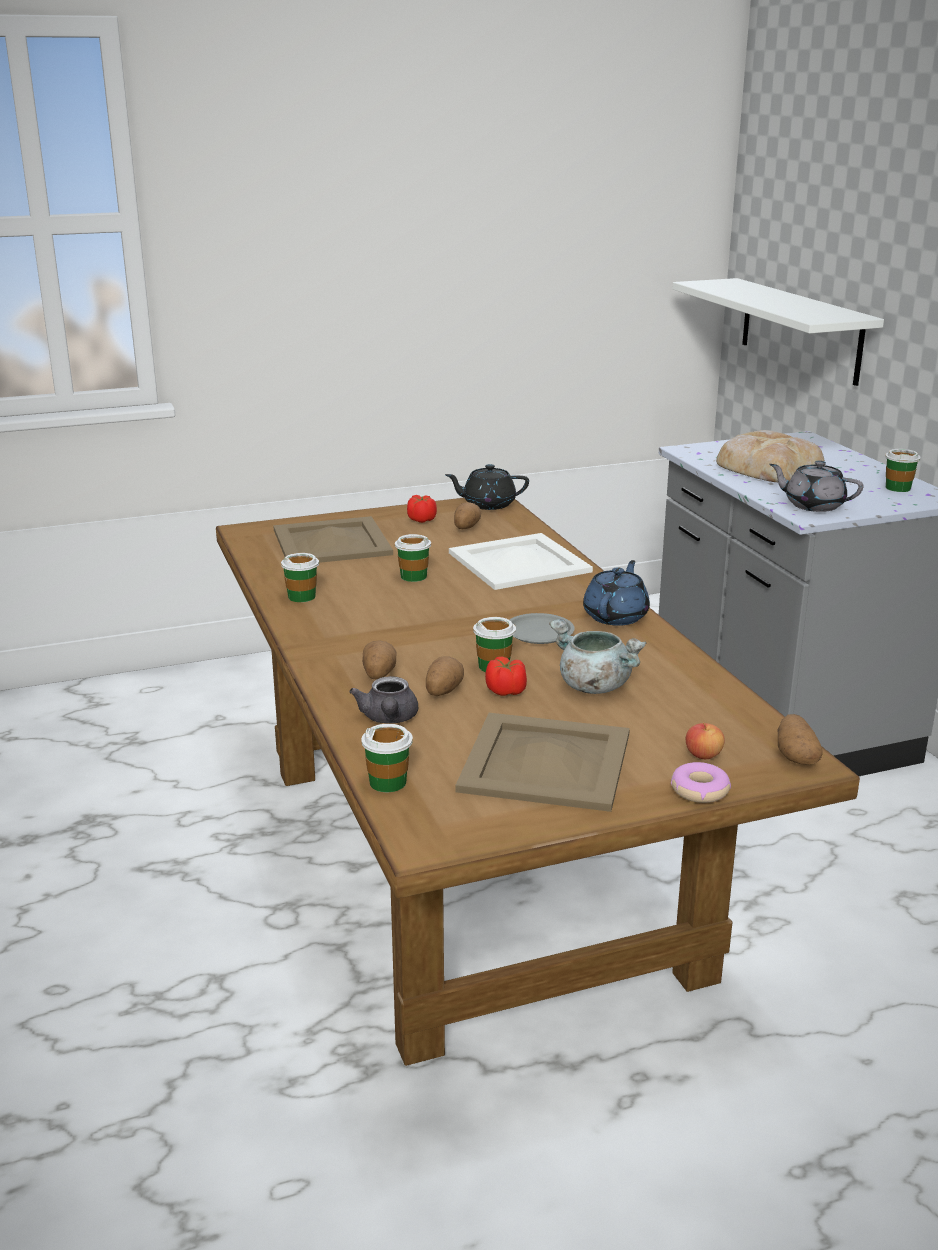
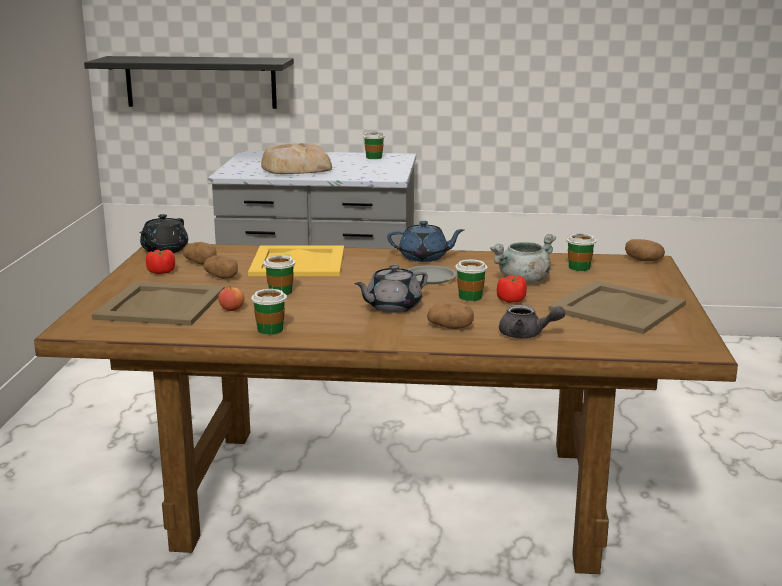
camera: 65 degrees left, 5 degrees down
(388, 782) = (620, 348): cup -> cup (579, 267)
(442, 691) = (496, 315): potato -> potato (223, 277)
(519, 562) = (297, 262): white tray -> yellow tray
(616, 616) = (424, 257): blue teapot -> blue teapot turned 135 degrees clockwise
(699, 790) = (671, 284): donut -> none
(703, 755) = (631, 276): apple -> apple (232, 309)
(800, 330) = (201, 82): white shelf -> black shelf
(813, 505) = (377, 173): grey teapot -> grey teapot (392, 307)

